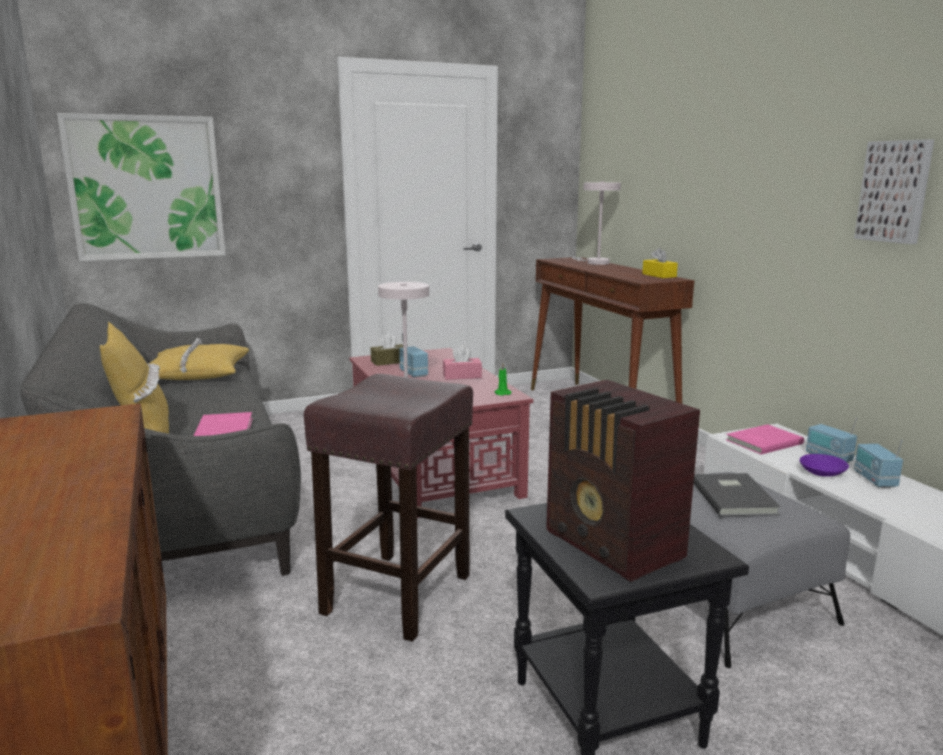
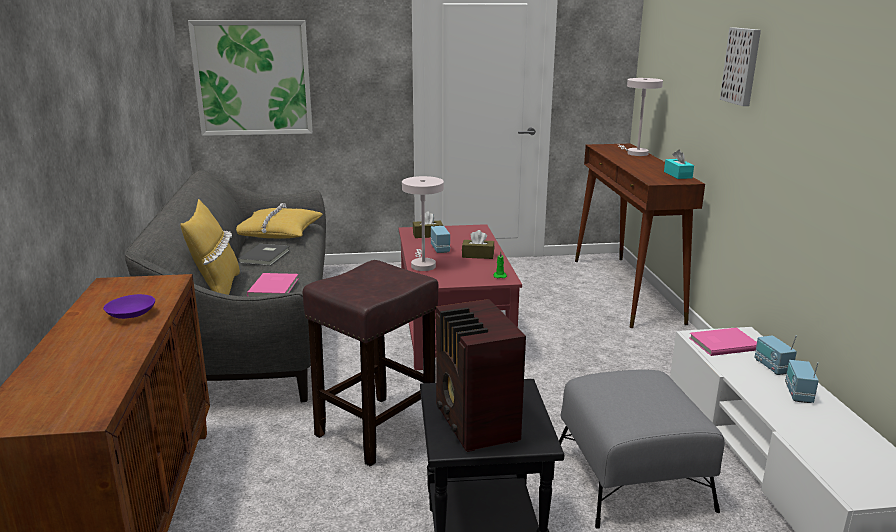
camera: 15 degrees right, 5 degrees up
(462, 376) = (478, 255): pink tissue box -> brown tissue box
(659, 275) = (677, 175): yellow tissue box -> turquoise tissue box
(735, 497) = (637, 394): grey book -> grey book (266, 256)
(822, 473) = (753, 380): purple bowl -> purple bowl (130, 314)
(895, 191) = (849, 133): picture -> picture (742, 66)

